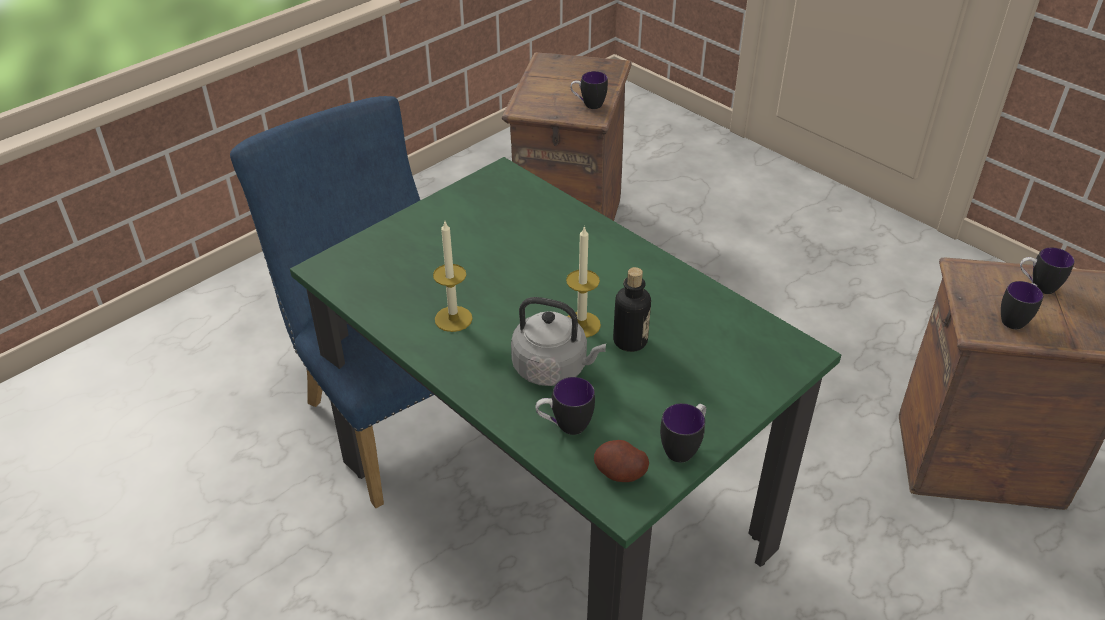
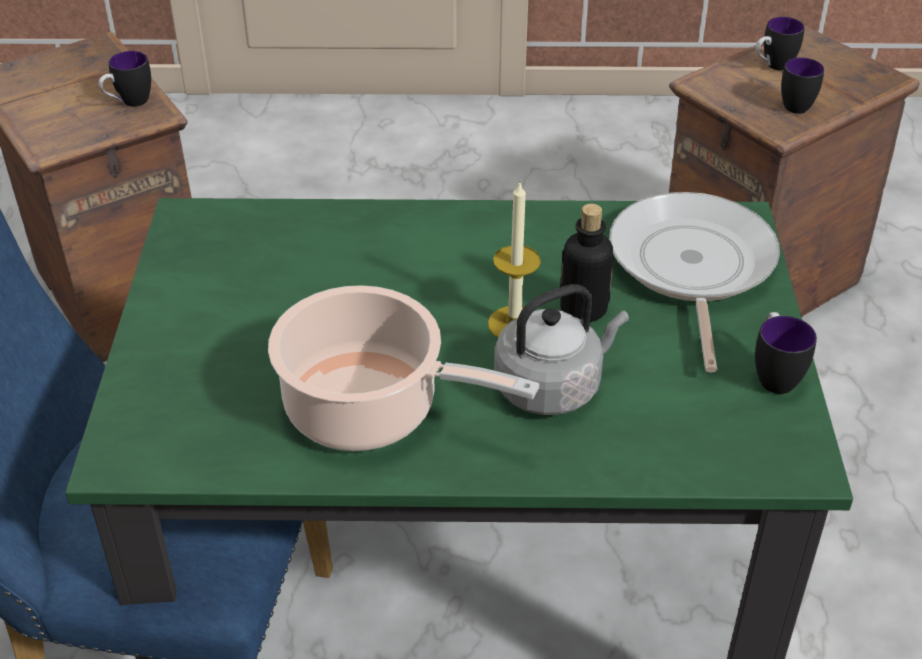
camera: 45 degrees left, 0 degrees up
(453, 319) = (371, 409): candle -> cooking pot
(564, 426) = (647, 435): mug -> none
(620, 473) = (759, 440): potato -> none
(727, 359) = (691, 267): none -> frying pan

